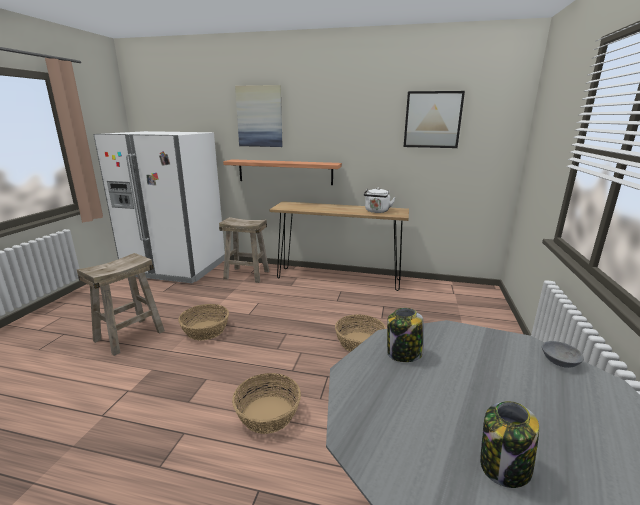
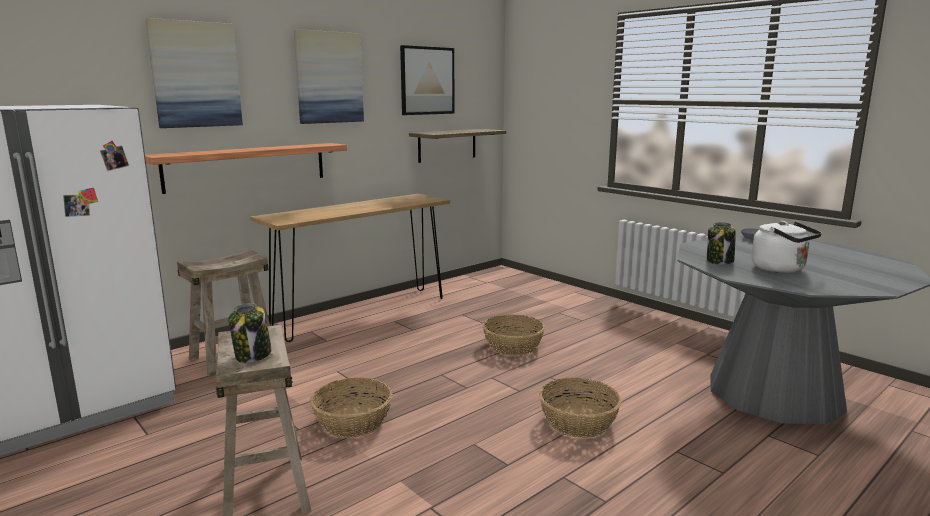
camera: 55 degrees left, 5 degrees down
(343, 118) = (329, 77): none -> picture
(376, 211) = (403, 201): white kettle -> white kettle (781, 269)
(447, 174) = (447, 145): none -> shelf
(504, 467) = (842, 270): jar -> jar (253, 355)

